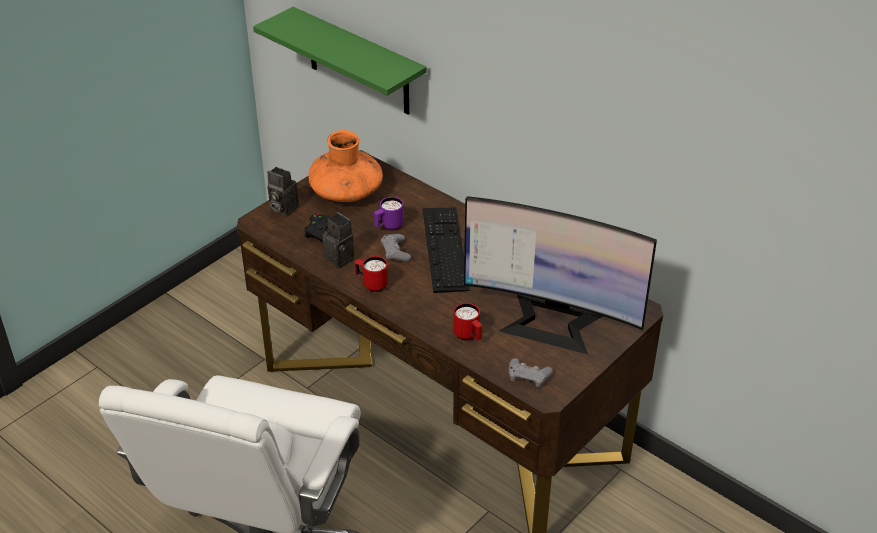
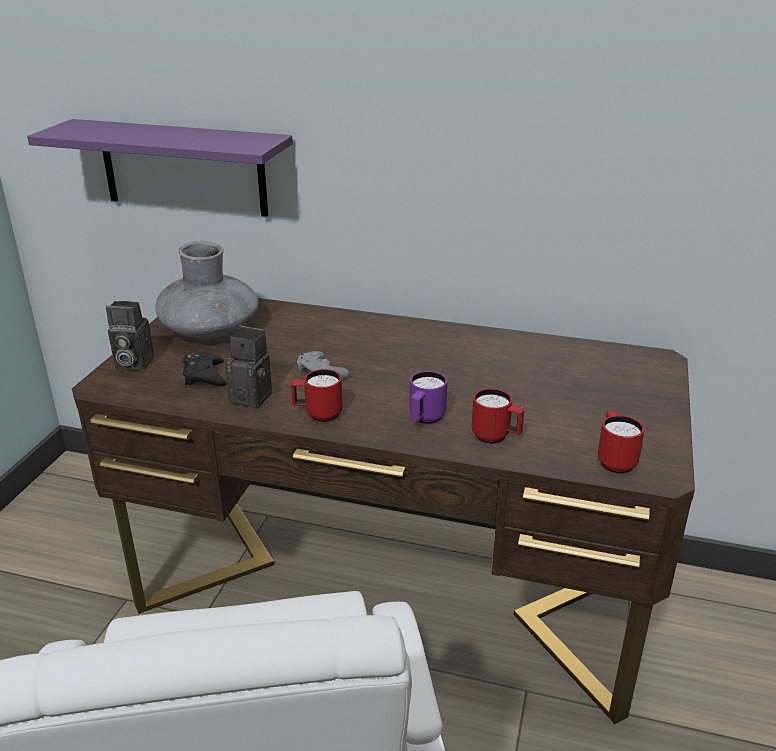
camera: 25 degrees left, 10 degrees down
(346, 192) = (210, 330): orange vase -> grey vase
(358, 63) = (183, 168): green shelf -> purple shelf
(388, 227) = (292, 351): purple mug -> purple mug (424, 419)
(445, 248) = (381, 356): keyboard -> none
(528, 376) = (614, 460): grey game controller -> red mug
(551, 323) = (579, 396): monitor -> none

